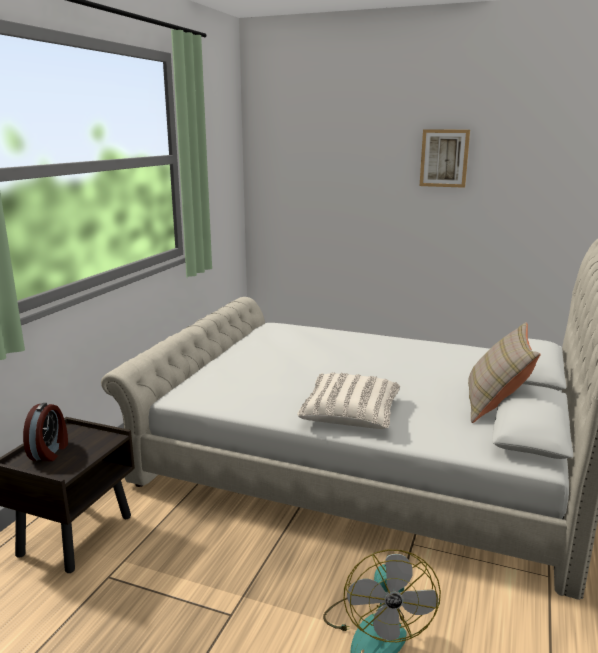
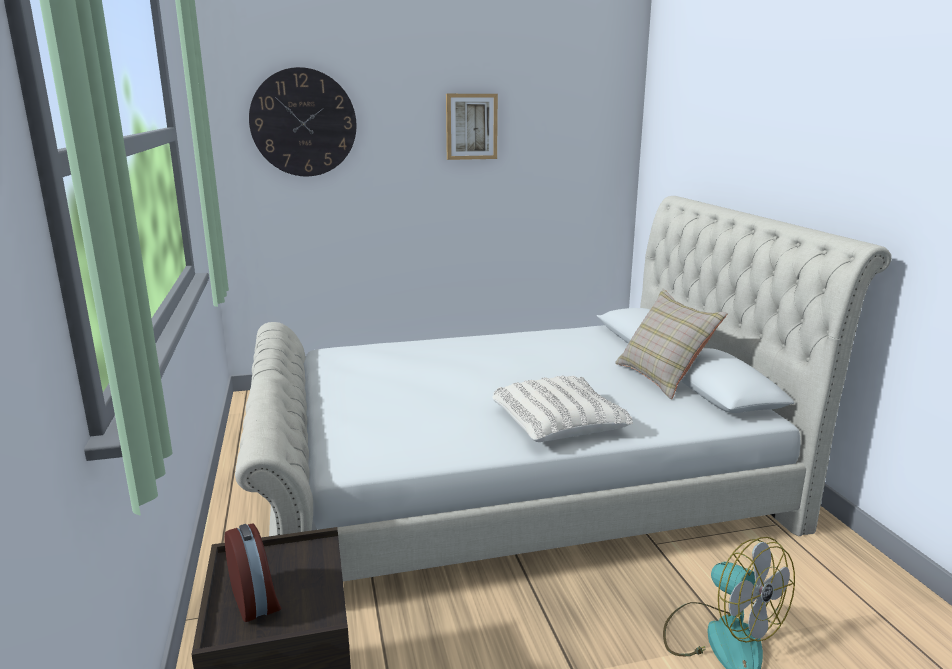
camera: 35 degrees left, 0 degrees up
(310, 152) = (303, 123): none -> wall clock

